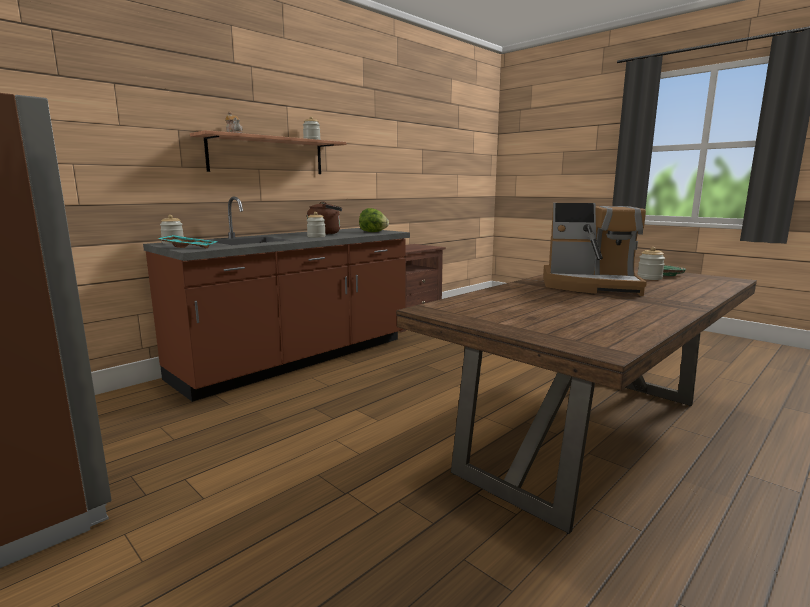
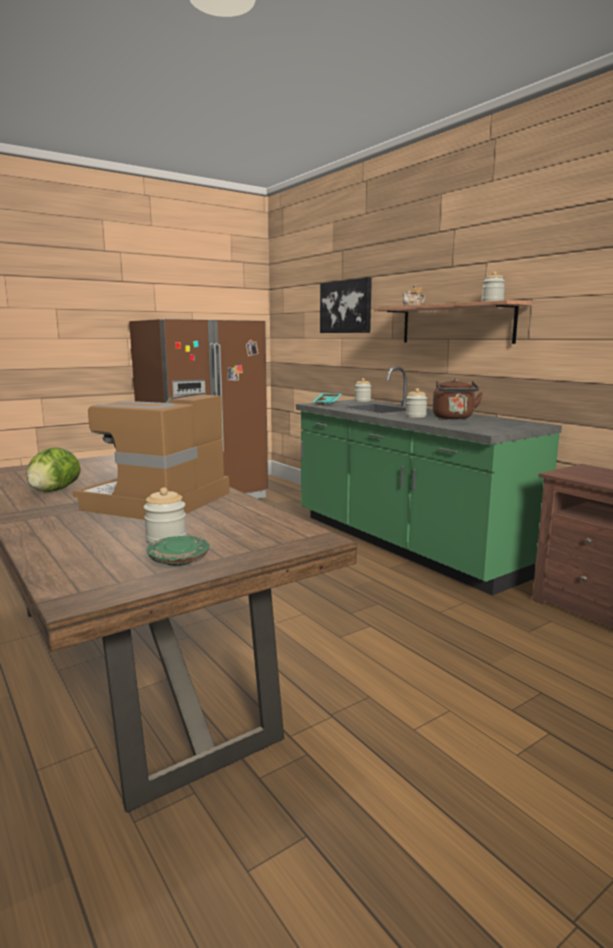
camera: 100 degrees right, 0 degrees up
(82, 118) = (346, 307): none -> picture
(298, 359) = (405, 544): brown counter -> green counter
(373, 232) = (482, 427): lettuce -> lettuce (54, 491)

